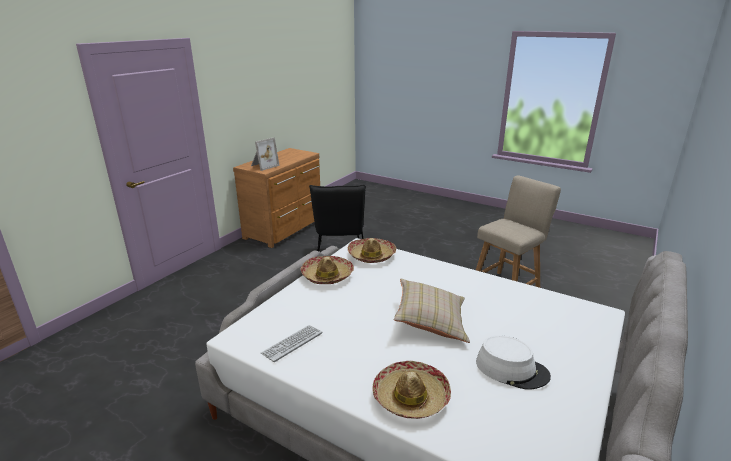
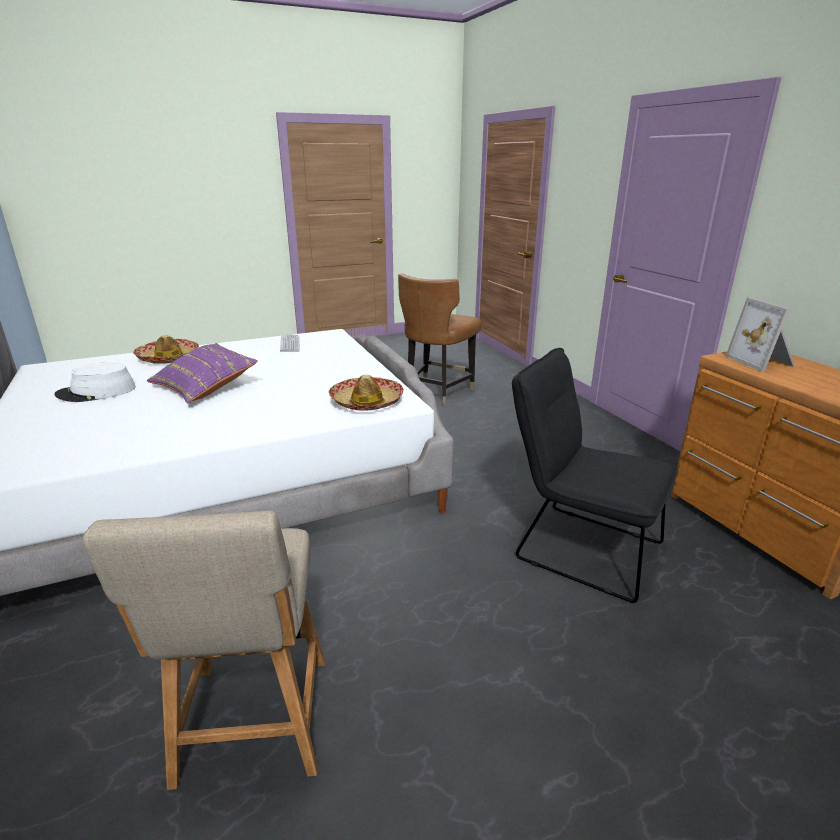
camera: 125 degrees right, 0 degrees up
(146, 375) = (436, 392): none -> brown chair
(327, 275) = (361, 372): hat -> none
(430, 321) = (205, 387): beige pillow -> purple pillow

